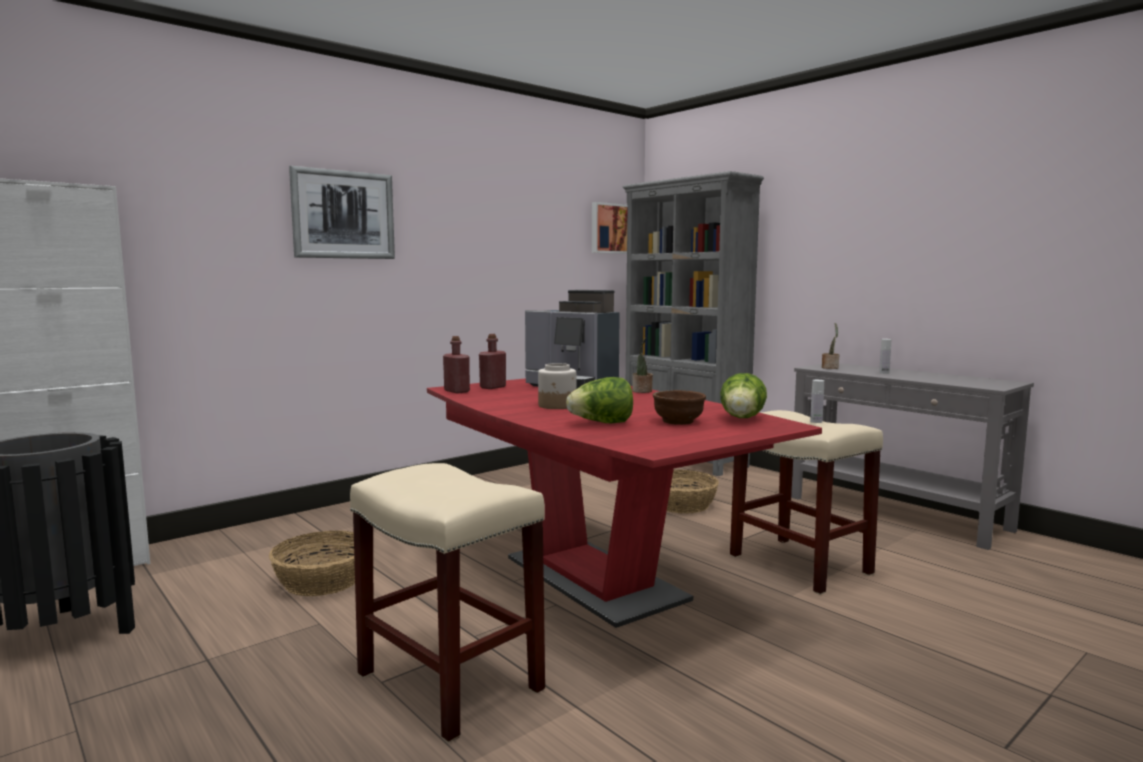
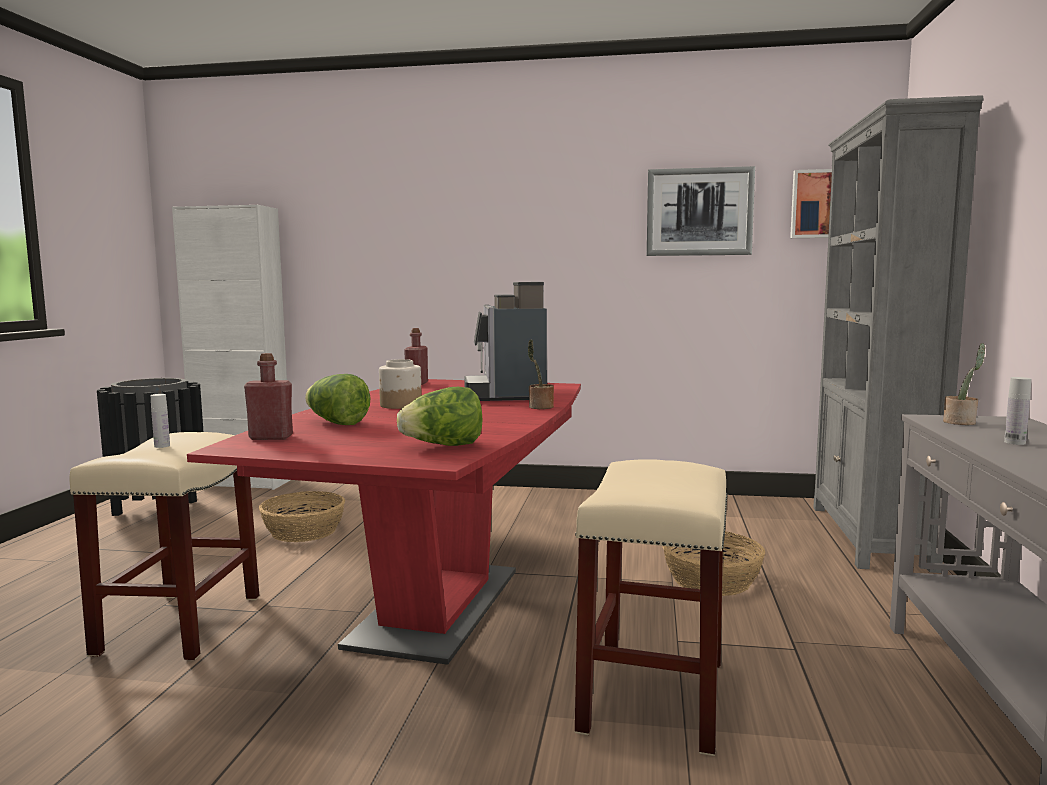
camera: 50 degrees right, 0 degrees up
(343, 215) = (460, 213): picture -> picture (699, 212)
(493, 387) = (457, 385): red bottle -> red bottle (271, 437)
(678, 421) = (387, 435): brown bowl -> none
(816, 421) = (667, 484): white bottle -> white bottle (162, 446)

